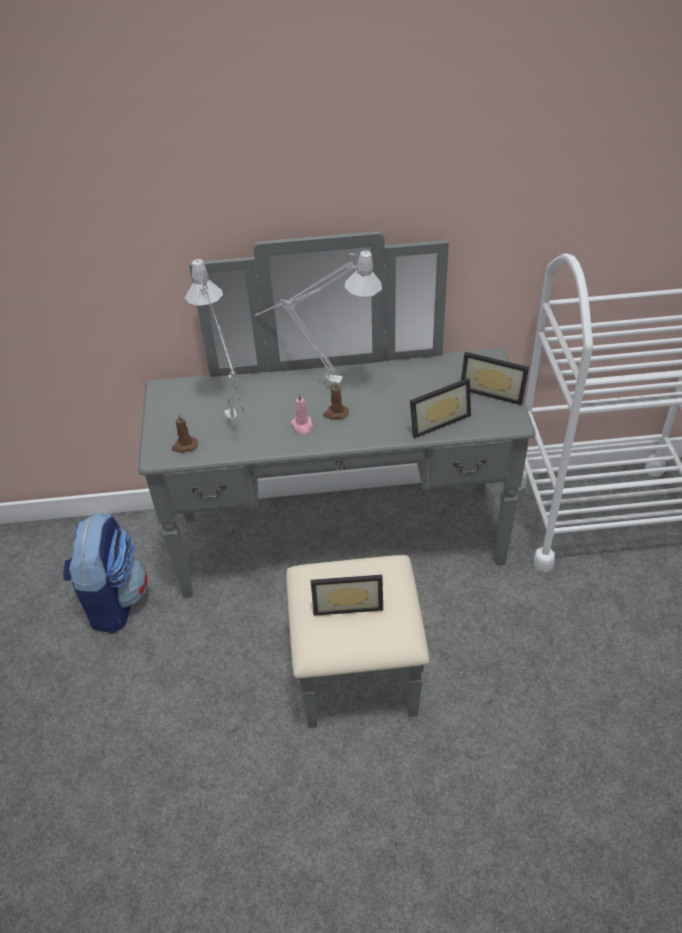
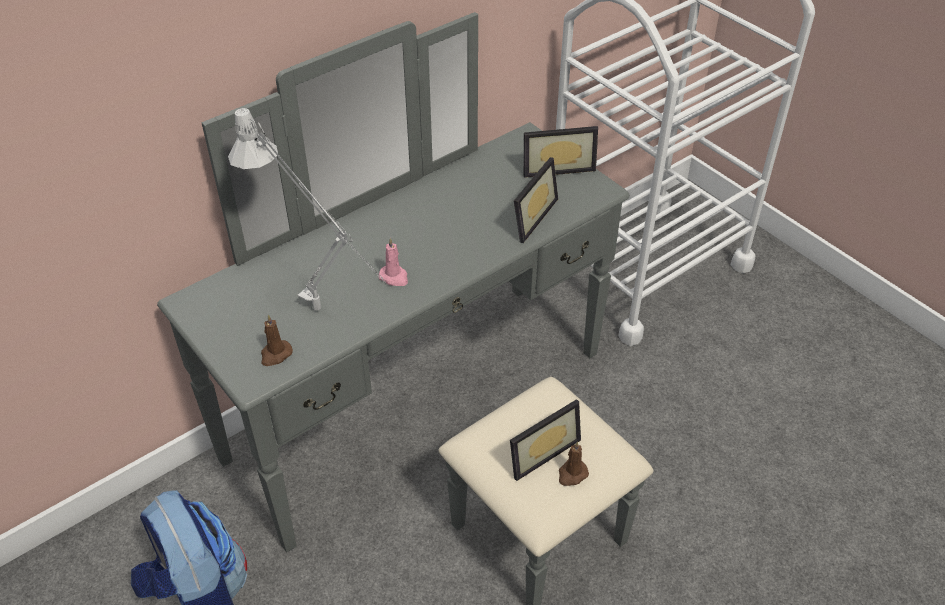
camera: 35 degrees left, 0 degrees up
(321, 385) = (376, 227): grey table lamp -> none
(335, 413) = (419, 250): brown candle -> brown candle (572, 474)

